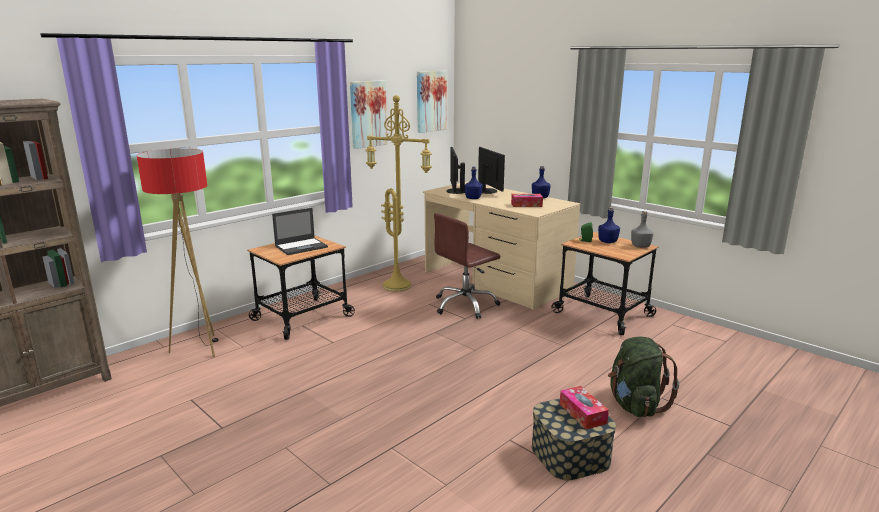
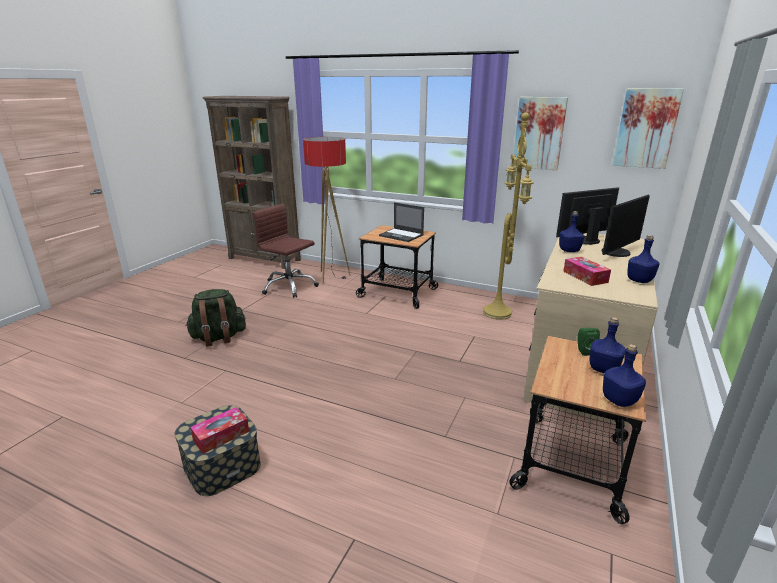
camera: 70 degrees right, 5 degrees up
(465, 305) = (491, 355): brown office chair -> brown office chair (289, 287)
(635, 405) = (327, 511): green backpack -> green backpack (218, 338)
(640, 246) = (618, 399): grey bottle -> blue bottle

